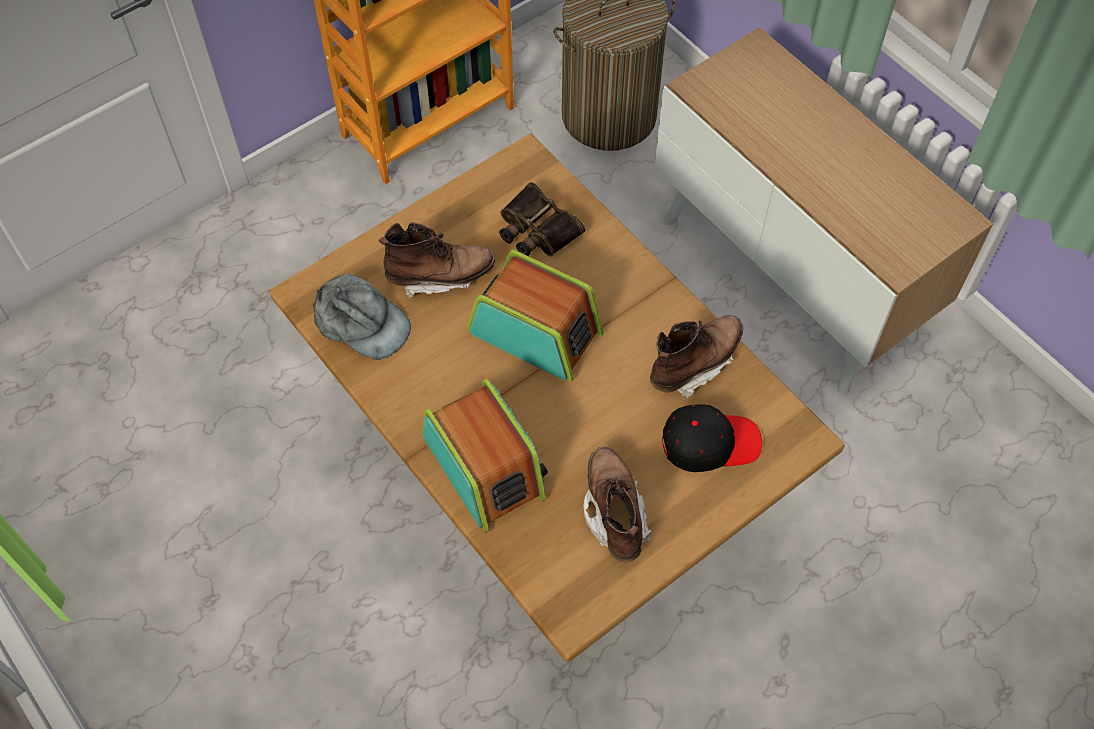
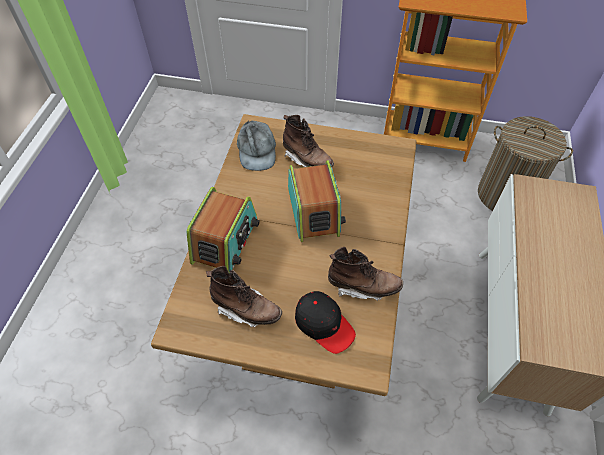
camera: 50 degrees right, 5 degrees down
(536, 229) = (368, 175): binoculars -> none
(614, 513) = (246, 309): brown boot -> brown boot turned 75 degrees clockwise

